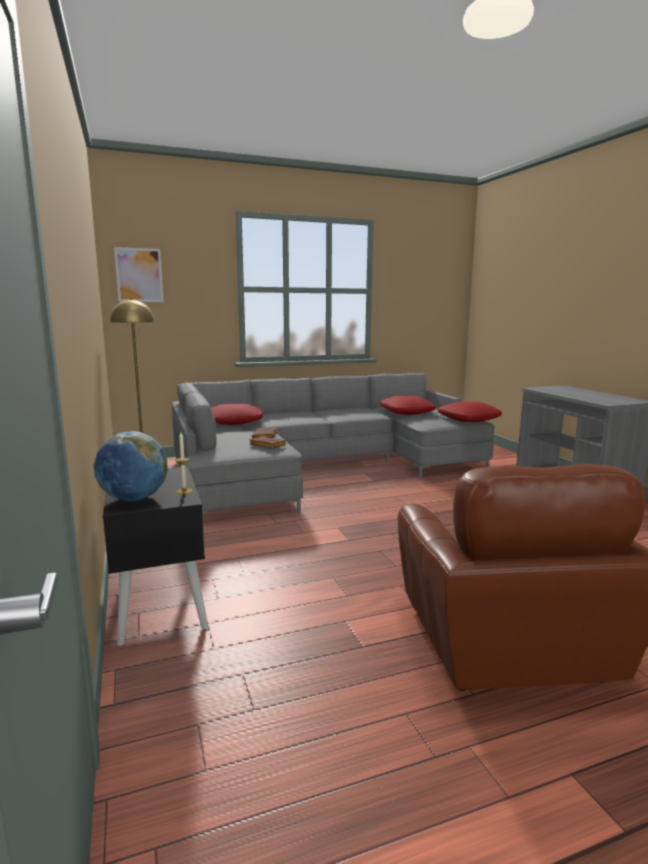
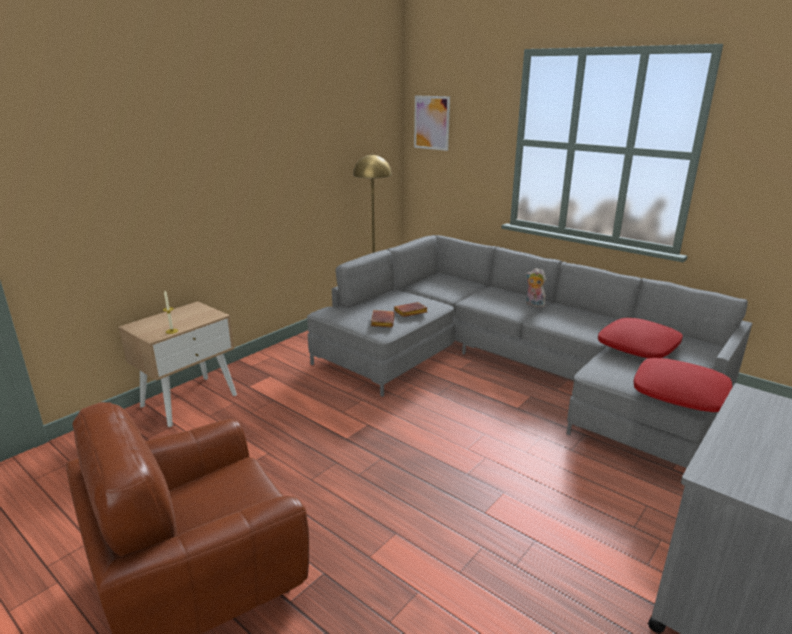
camera: 60 degrees right, 10 degrees up
(134, 499) = (150, 324): globe -> none
(160, 605) = (189, 400): black nightstand -> beige nightstand
(234, 422) = (445, 287): red pillow -> none
(311, 414) = (533, 305): none -> plush toy

